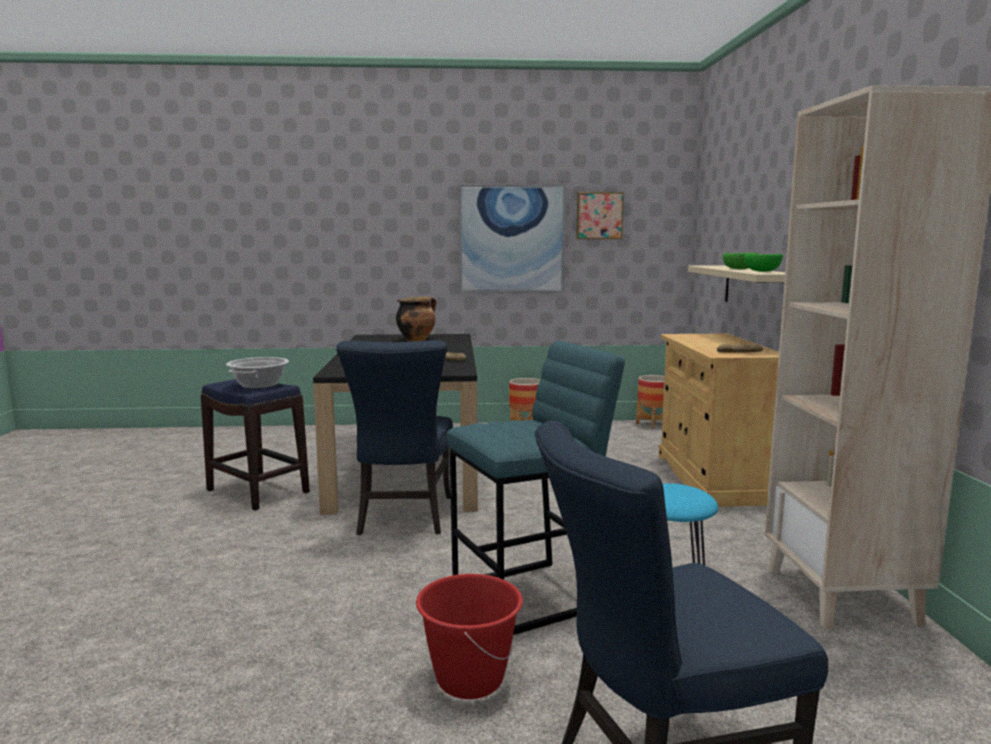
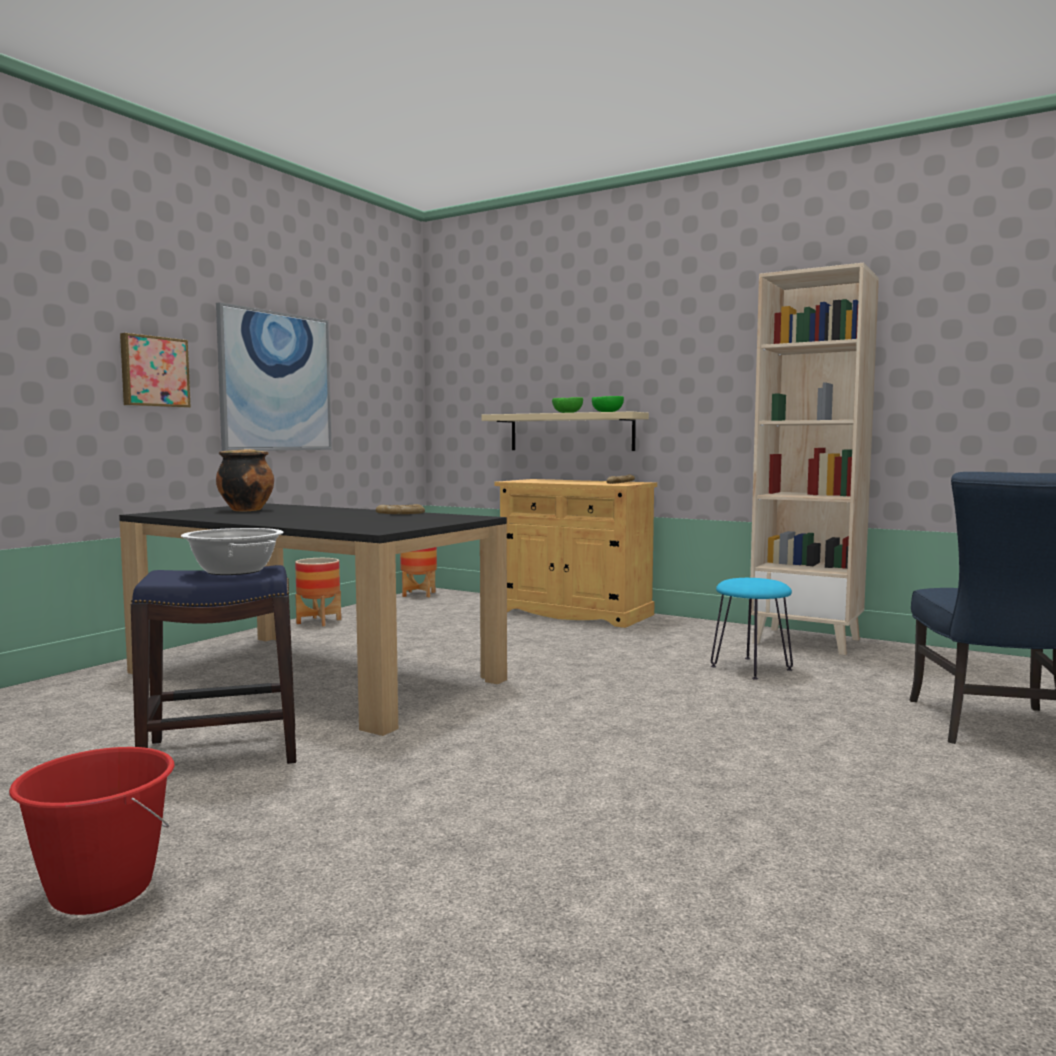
camera: 55 degrees left, 5 degrees down
(402, 518) = (468, 706): blue chair -> none
(469, 679) = (838, 747): red bucket -> red bucket (100, 891)
(531, 596) = (717, 702): turquoise stool -> none
(599, 215) = (355, 360): picture -> picture (154, 371)

